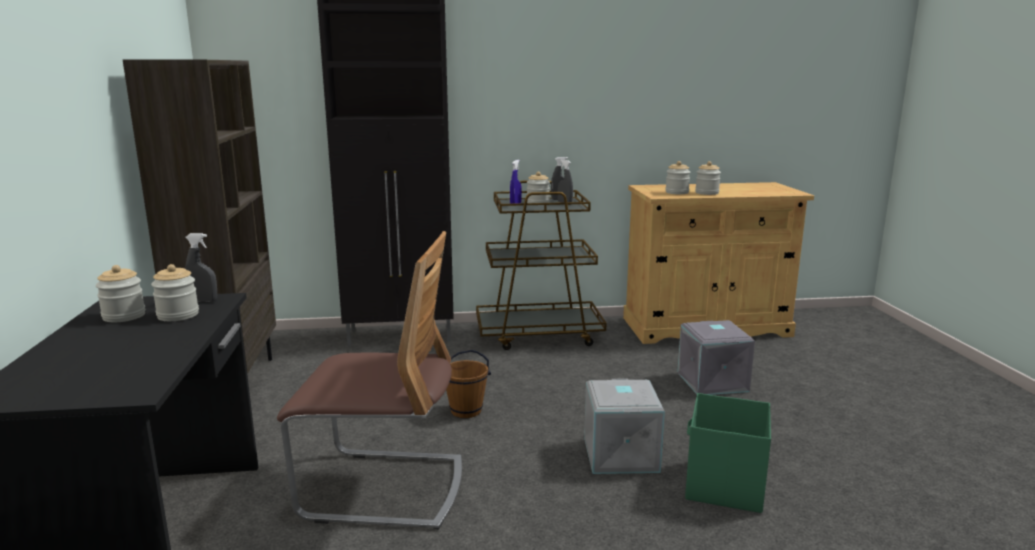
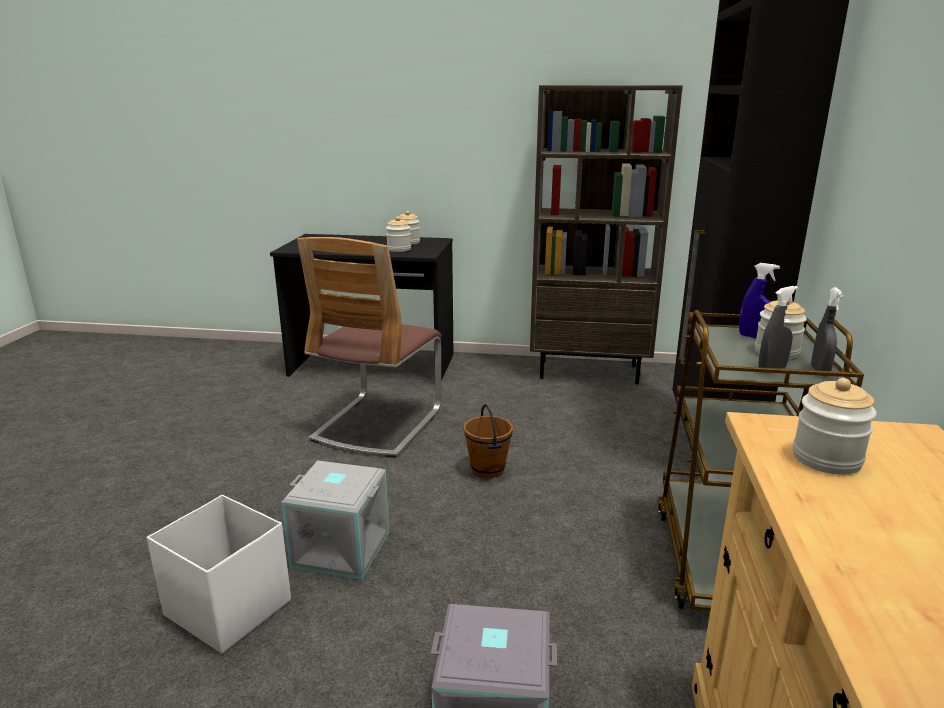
camera: 105 degrees right, 5 degrees up
(204, 301) = (423, 252): grey spray bottle -> none
(707, 193) = (837, 503): jar -> none
(724, 486) = (228, 607): green storage box -> white storage box

